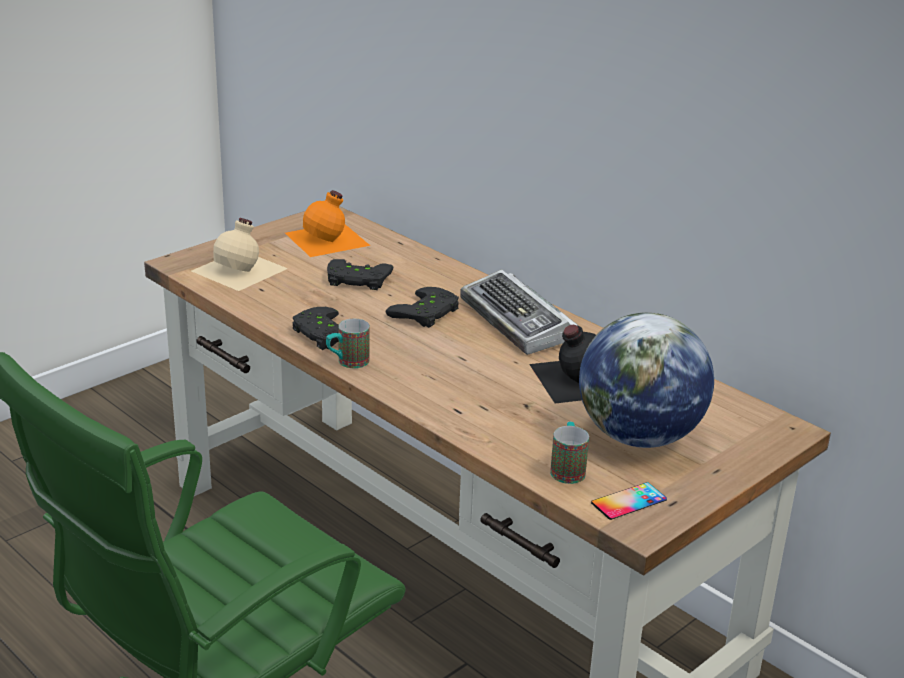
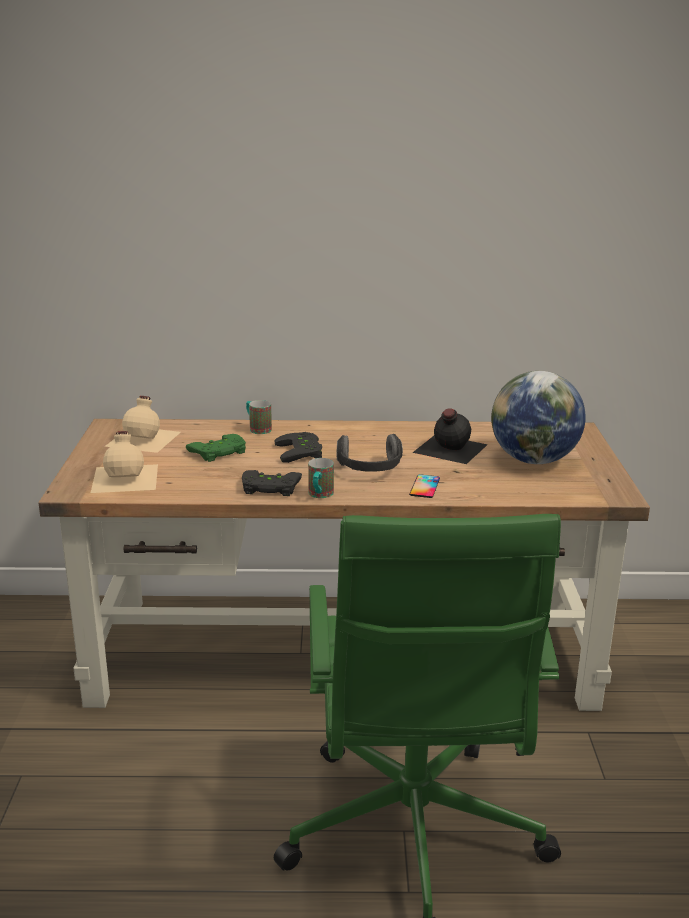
camera: 45 degrees left, 5 degrees down
(328, 239) = (145, 438): orange bottle -> beige bottle
(357, 280) = (219, 452): black game controller -> green game controller
(447, 361) = (370, 470): none -> headphones
(519, 322) = (360, 435): keyboard -> none
(567, 469) = (539, 489): mug -> mug (257, 429)
(629, 501) = (593, 488): phone -> phone (424, 486)

